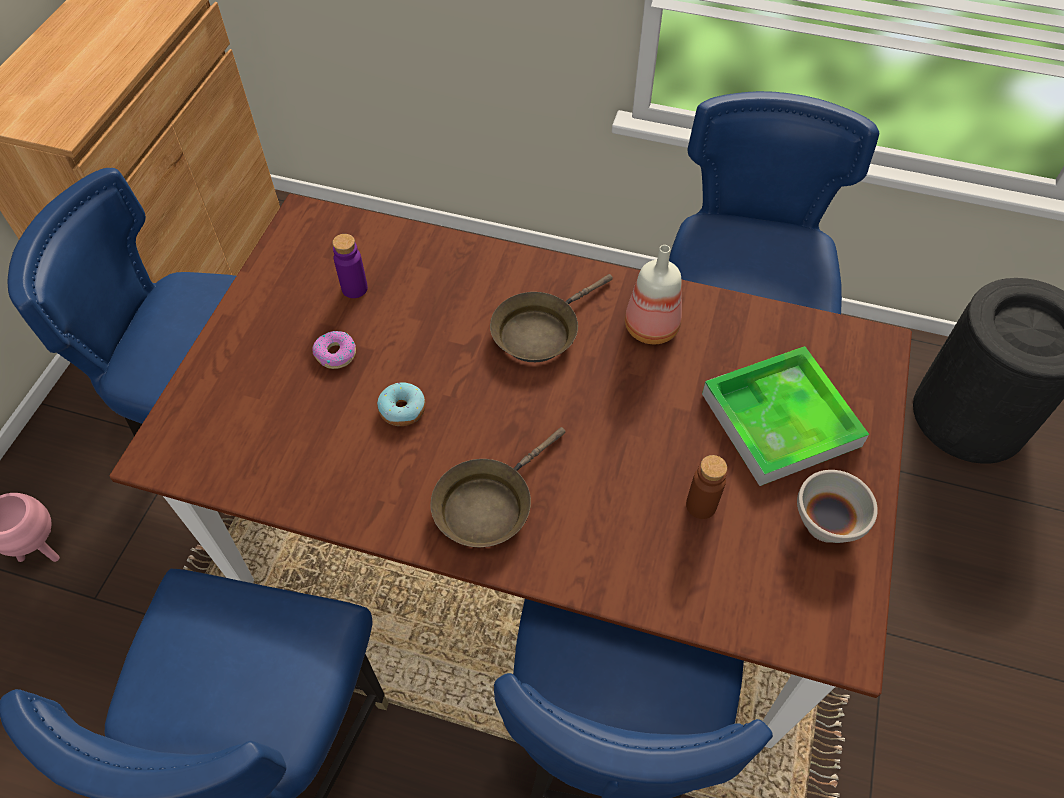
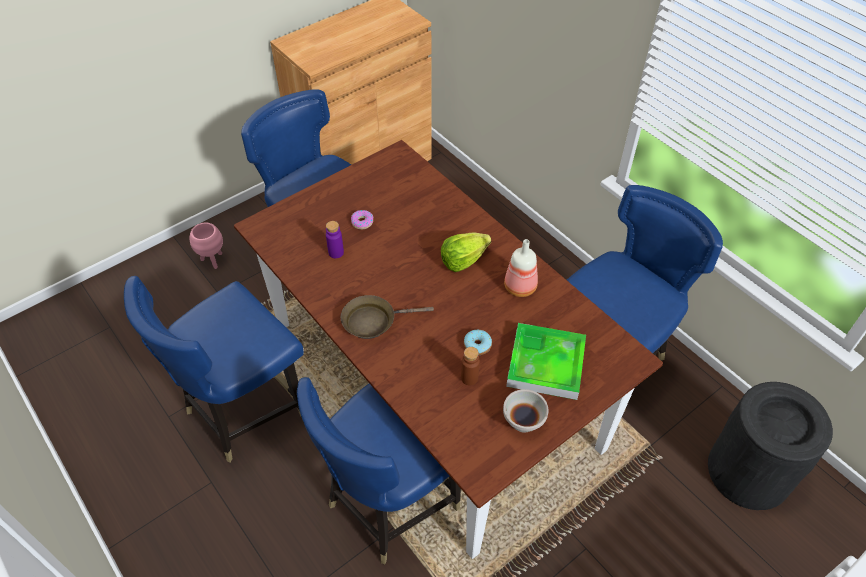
camera: 35 degrees right, 5 degrees down
(354, 288) = (394, 197): purple bottle -> purple bottle (336, 252)
(402, 409) = (371, 261): donut -> donut (477, 345)
(540, 331) = (463, 260): brown frying pan -> lettuce

